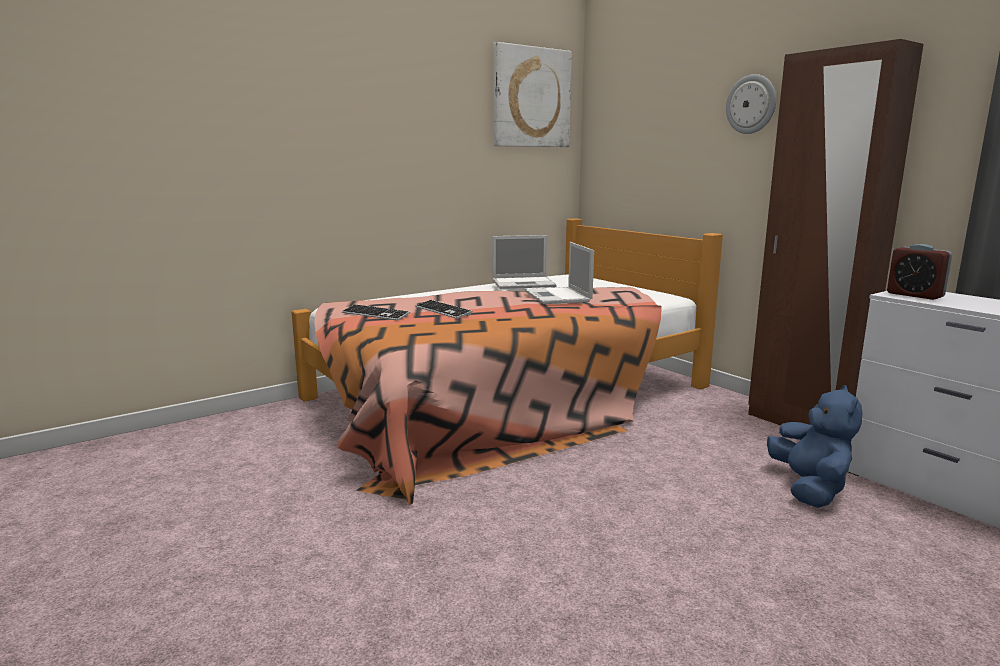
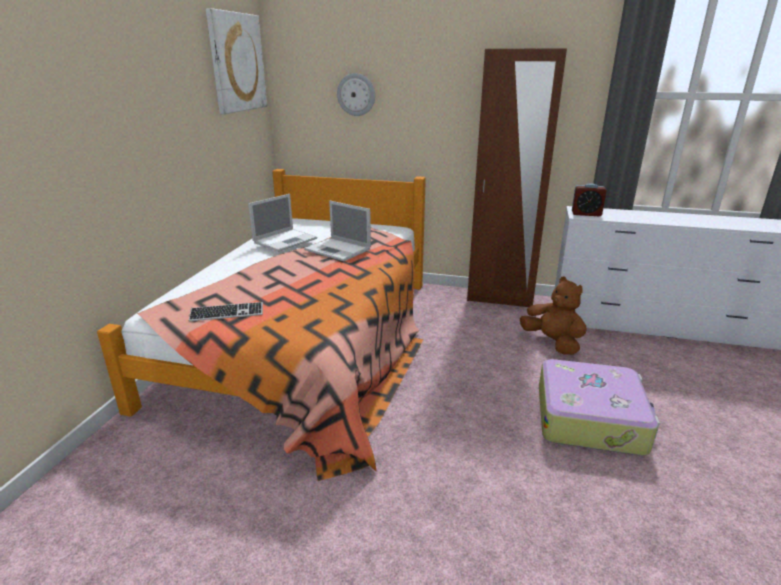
camera: 40 degrees left, 10 degrees up
(443, 311) = (278, 291): keyboard -> none
(731, 575) = (590, 418): none -> suitcase
(751, 104) = (439, 78): wall clock -> wall clock (356, 94)
(809, 488) = (552, 342): blue plush toy -> brown plush toy

